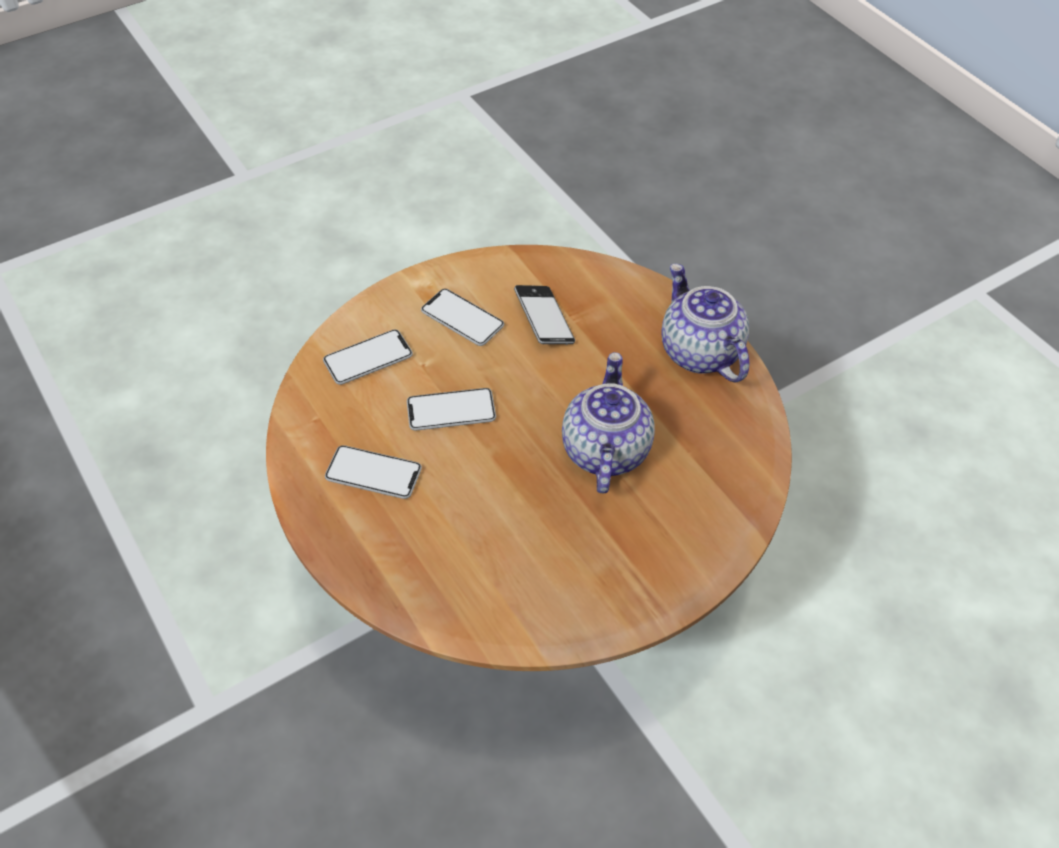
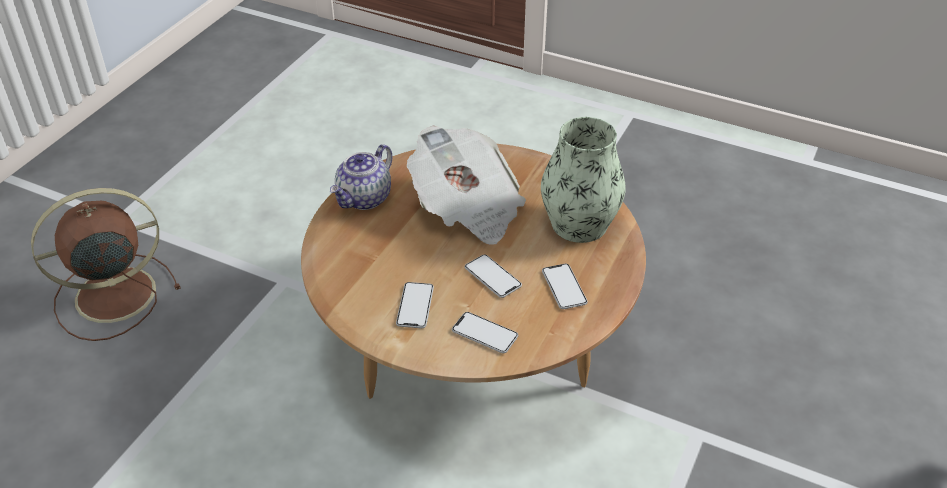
camera: 120 degrees left, 10 degrees down
(476, 564) = (579, 224): none -> vase
(544, 320) = (387, 269): phone -> none
(604, 450) = (467, 208): teapot -> newspaper
(825, 254) = (111, 296): none -> brown fan

